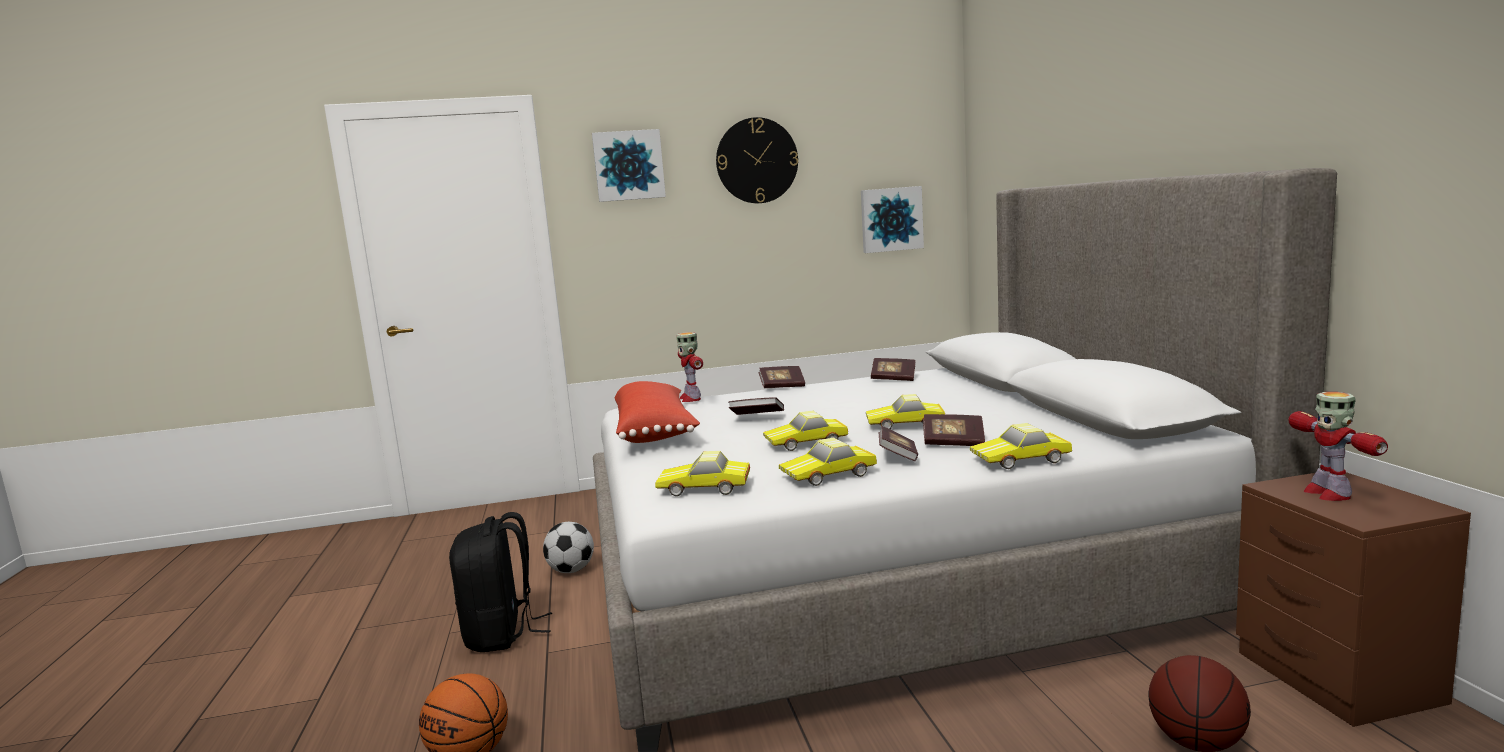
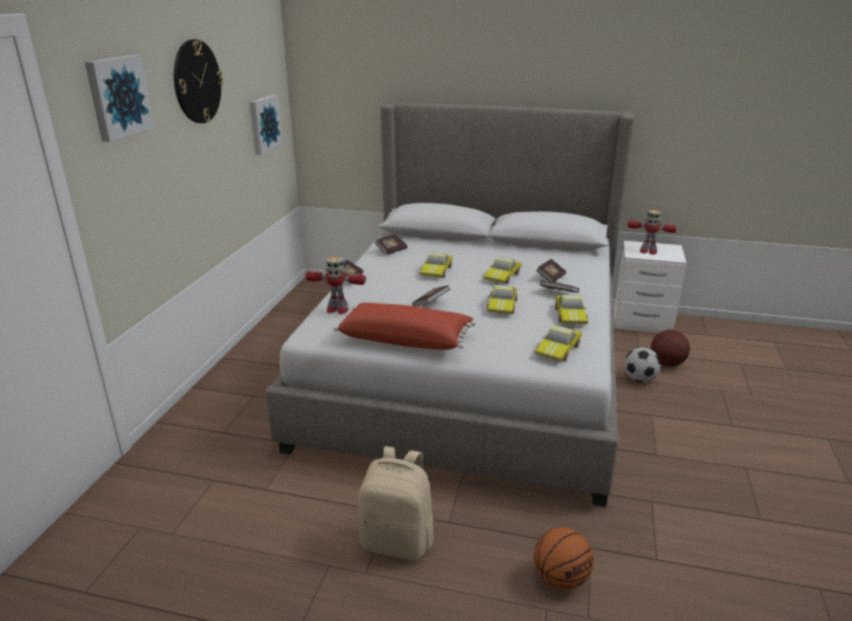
camera: 65 degrees left, 15 degrees up
(502, 634) = (398, 541): black backpack -> beige backpack
(571, 571) = (318, 485): football -> football (639, 379)
(1022, 460) = (593, 275): toy car -> toy car (437, 271)
(1337, 679) = (643, 322): brown nightstand -> white nightstand

